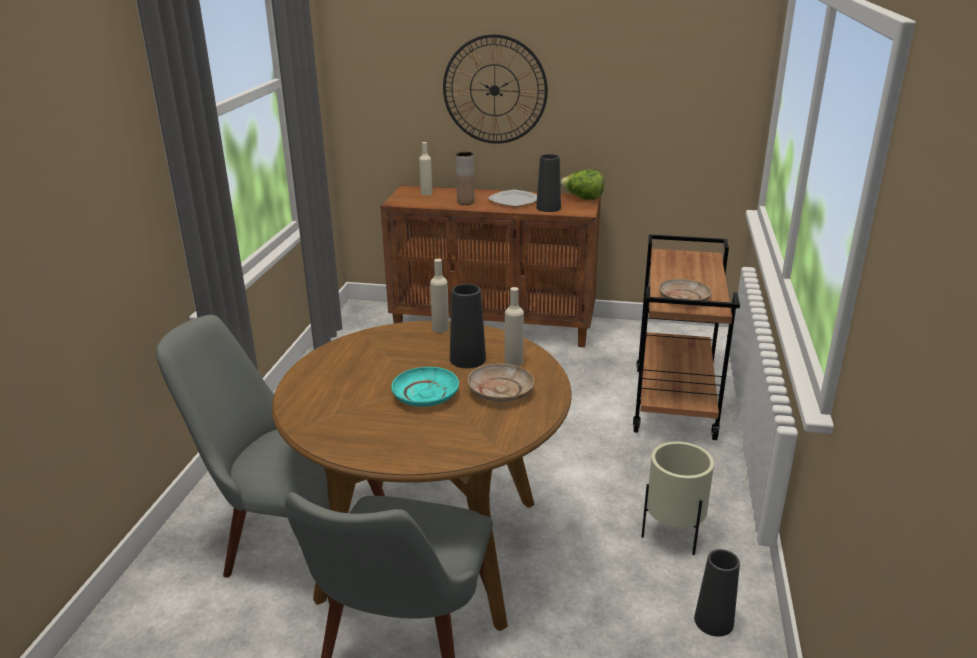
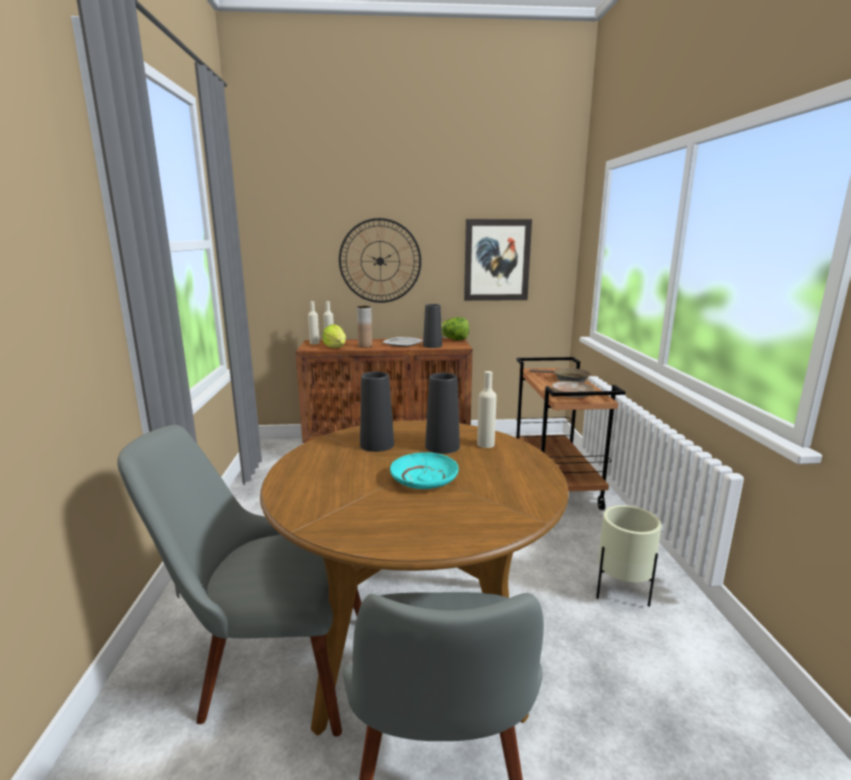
camera: 15 degrees left, 10 degrees down
(429, 202) = (336, 347): none -> lettuce
(440, 329) = (400, 427): beige bottle -> beige bottle (314, 343)
(500, 391) = (493, 468): beige plate -> none
(650, 93) = (497, 260): none -> picture
(699, 273) = (567, 379): none -> brown frying pan
(713, 621) = (705, 667): black vase -> black vase (377, 444)

